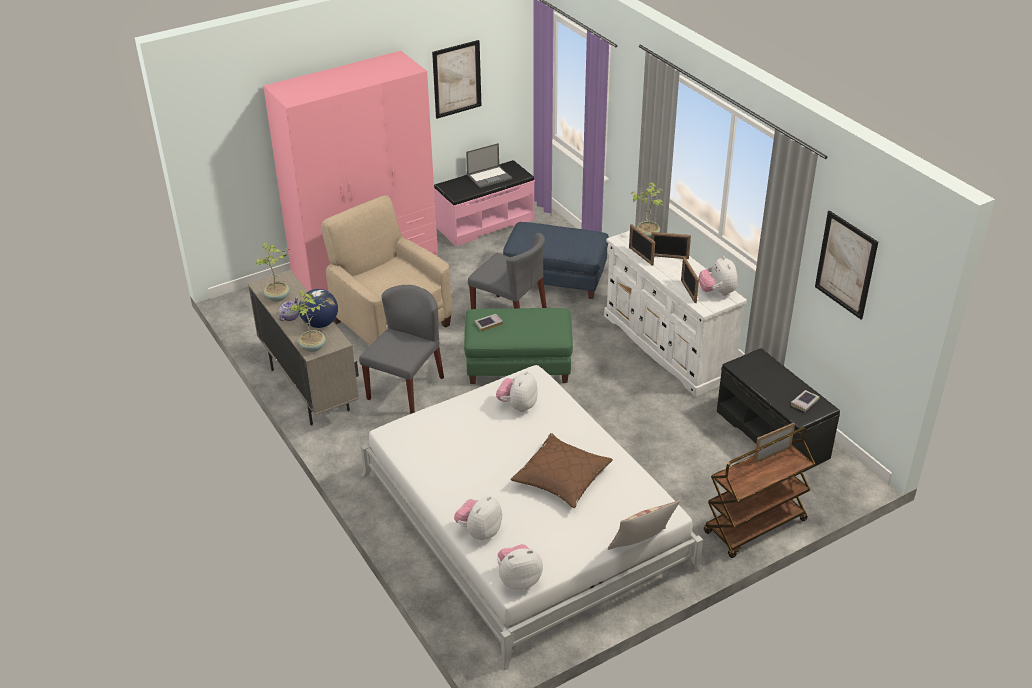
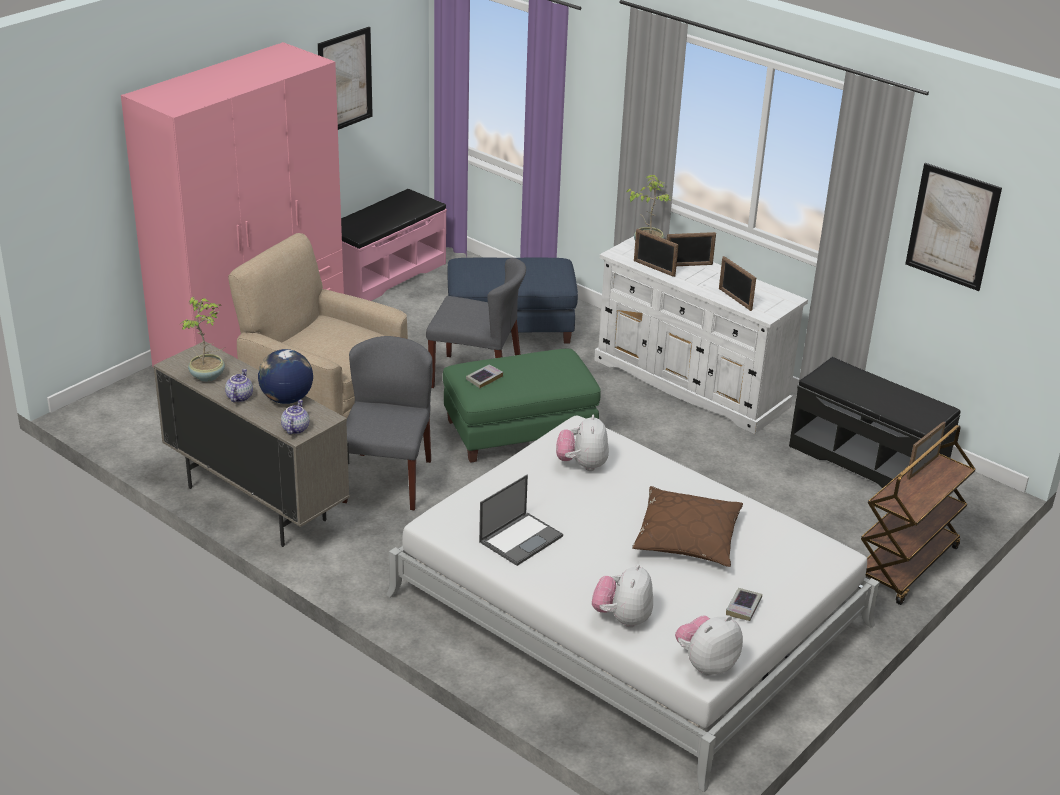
camera: 20 degrees left, 5 degrees down
(313, 347) = (295, 429): potted plant -> teapot
(489, 177) = (389, 210): laptop -> laptop (521, 538)
(641, 545) = (828, 596): pillow -> none
(717, 292) = (768, 295): plush toy -> none
(804, 403) = (918, 407): book -> book (743, 607)

